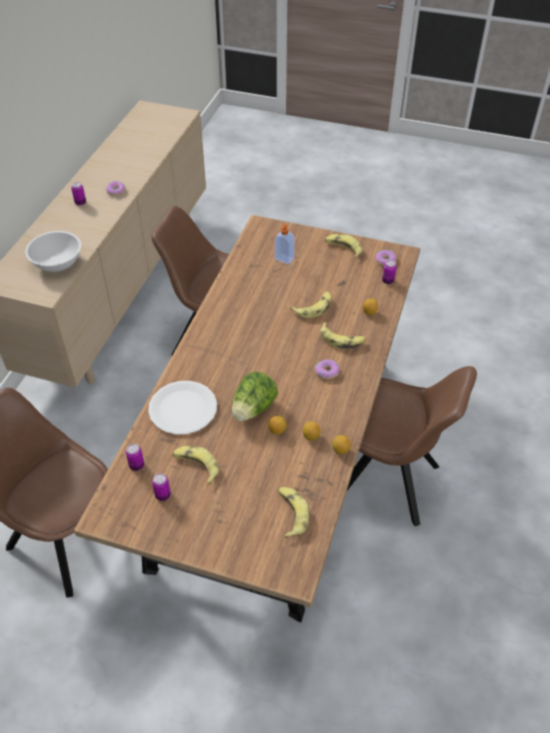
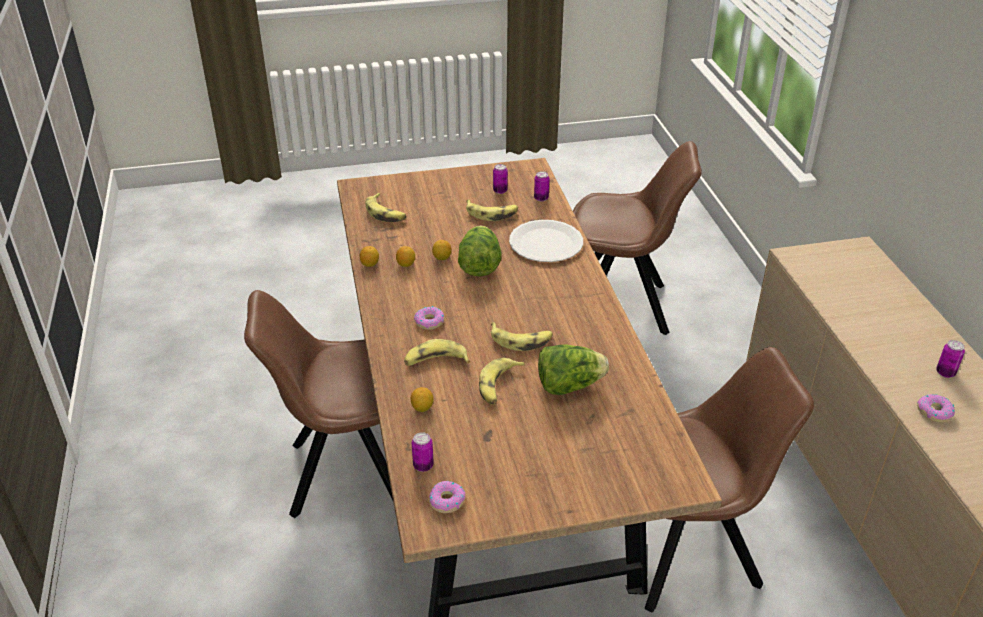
camera: 150 degrees right, 10 degrees down
(57, 263) = (838, 290): white bowl -> none
(272, 291) = (569, 385): none -> lettuce
(284, 259) = (597, 439): soap dispenser -> none
(343, 248) = (526, 495): banana -> banana (521, 340)

